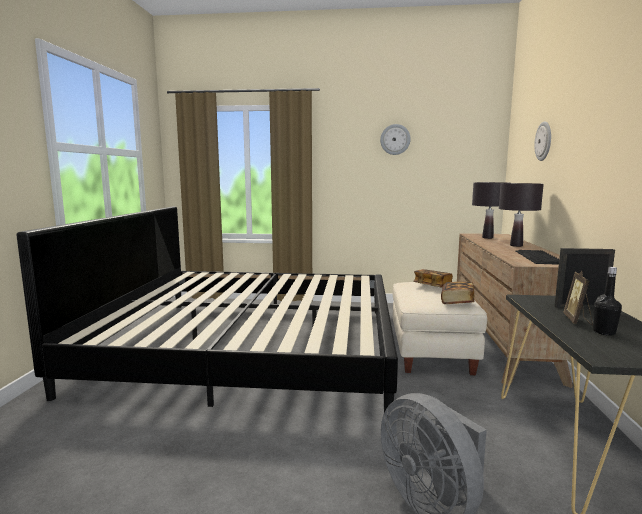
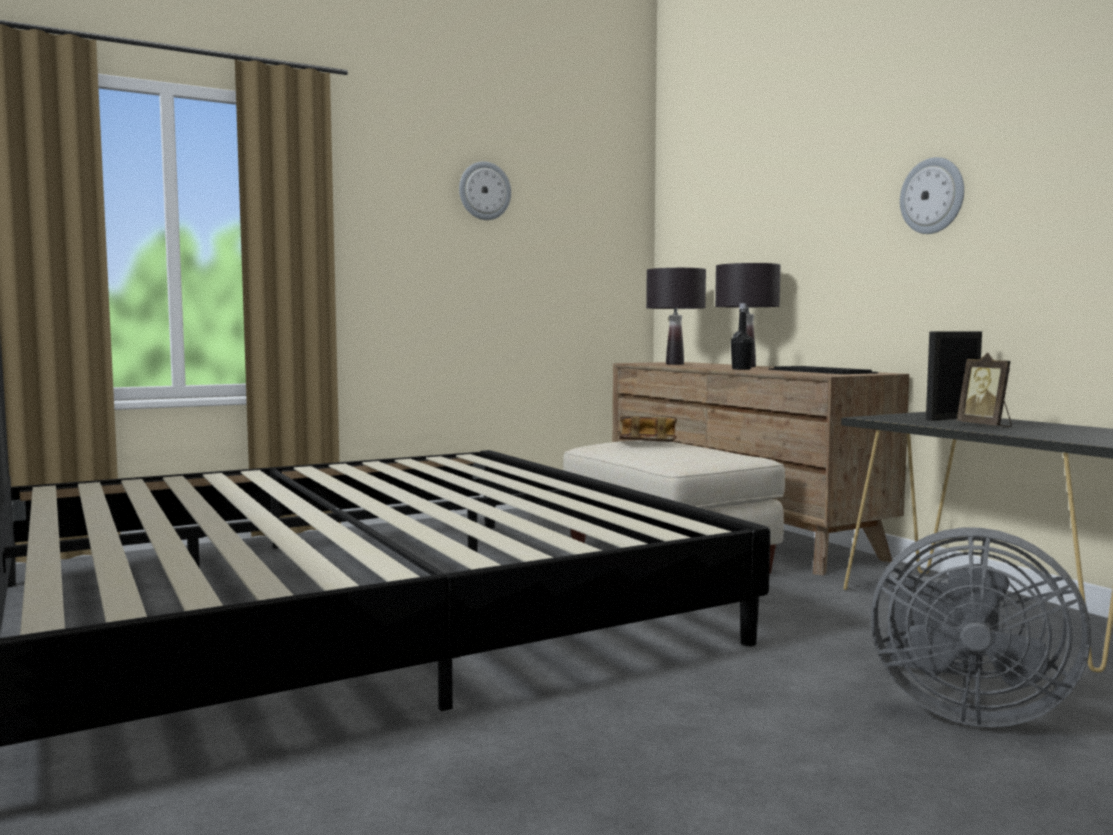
camera: 35 degrees left, 5 degrees down
(457, 302) = (729, 453): book -> none
(544, 141) = (760, 202): wall clock -> wall clock (932, 196)
(604, 332) = (1037, 429): black bottle -> black bottle (741, 369)

